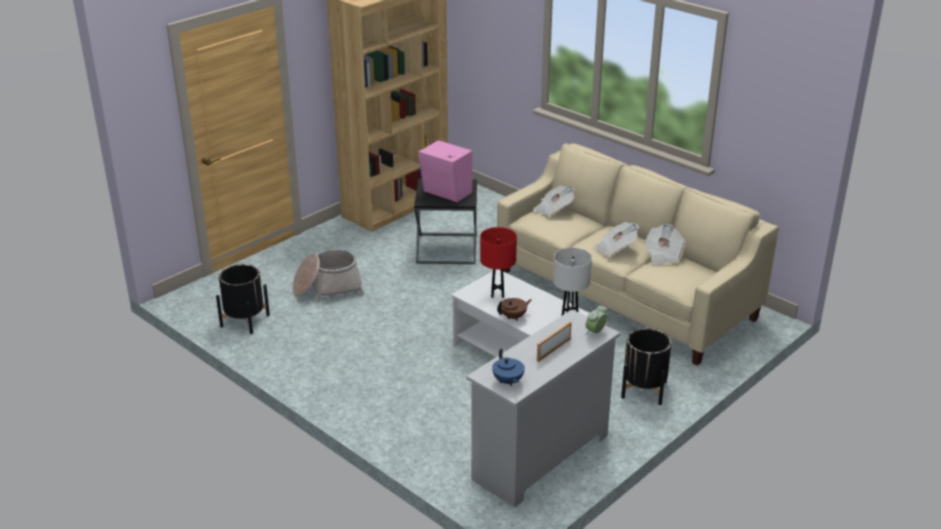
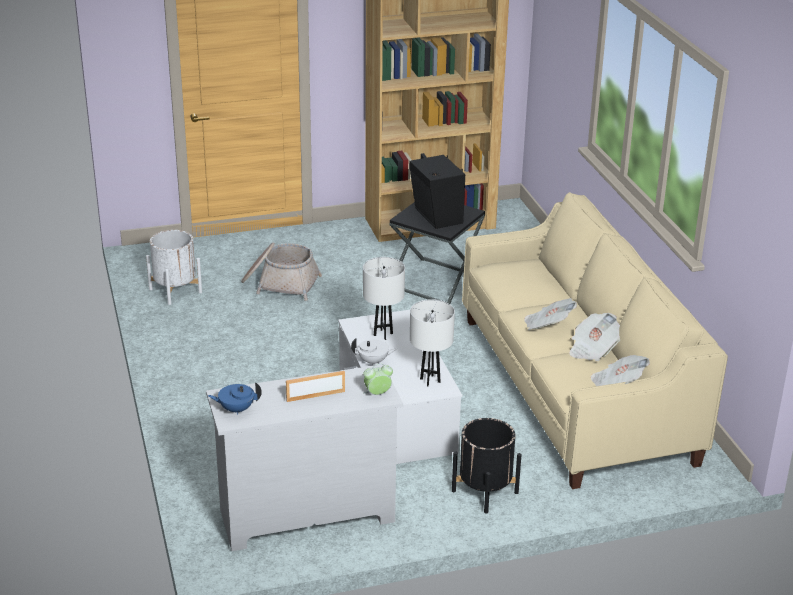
camera: 30 degrees right, 0 degrees up
(245, 321) = (175, 291): black planter -> white planter
(447, 193) = (436, 216): pink speaker -> black speaker
(497, 294) = (383, 334): red table lamp -> white table lamp
(508, 381) = (236, 409): blue teapot -> blue teapot turned 75 degrees clockwise
(514, 317) = (373, 361): brown teapot -> white teapot
(553, 210) = (528, 265): newspaper -> newspaper (617, 384)

